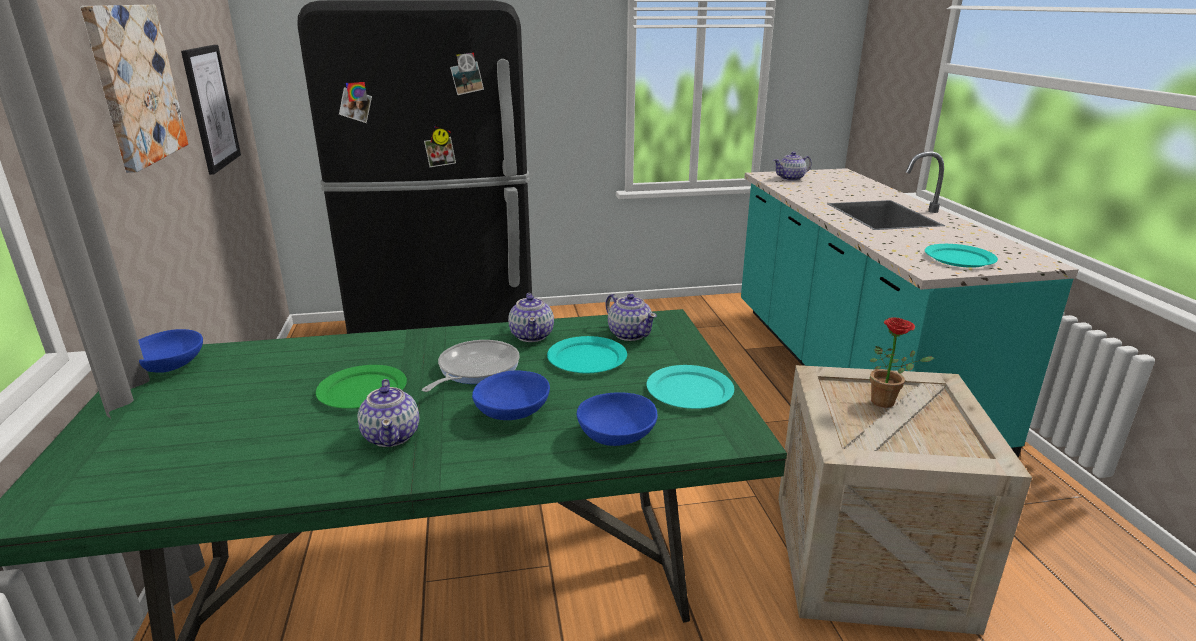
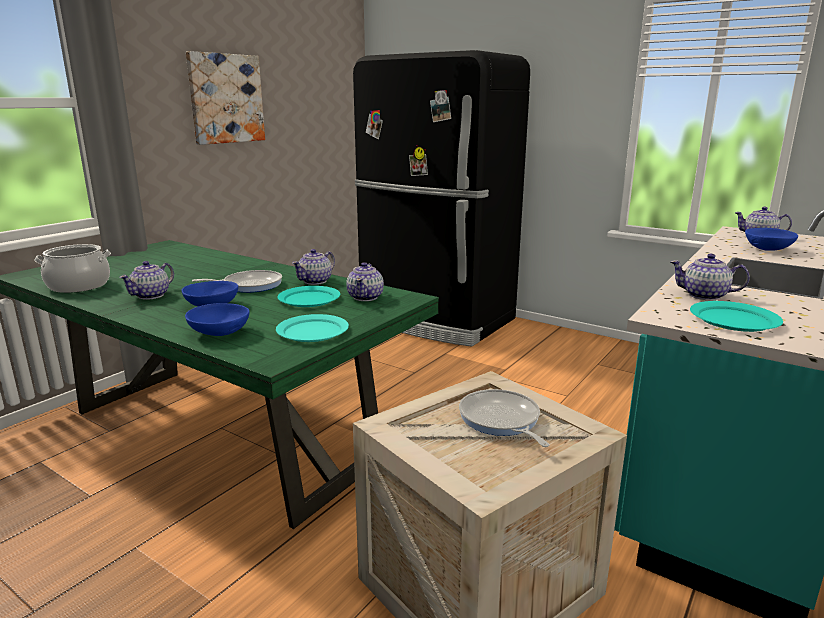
camera: 45 degrees right, 5 degrees down
(171, 366) = (162, 248): blue bowl -> blue bowl (768, 249)
(211, 107) = (311, 124): picture -> none
(222, 474) = (79, 285): none -> cooking pot
(362, 390) = (188, 277): green plate -> none
(888, 402) = (501, 420): potted plant -> frying pan
(901, 244) = (705, 296): none -> teapot

